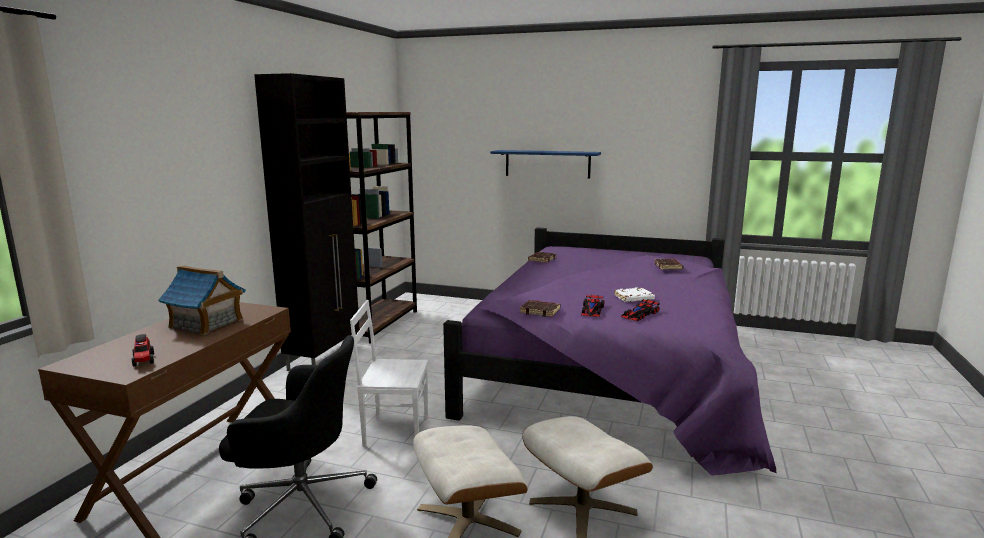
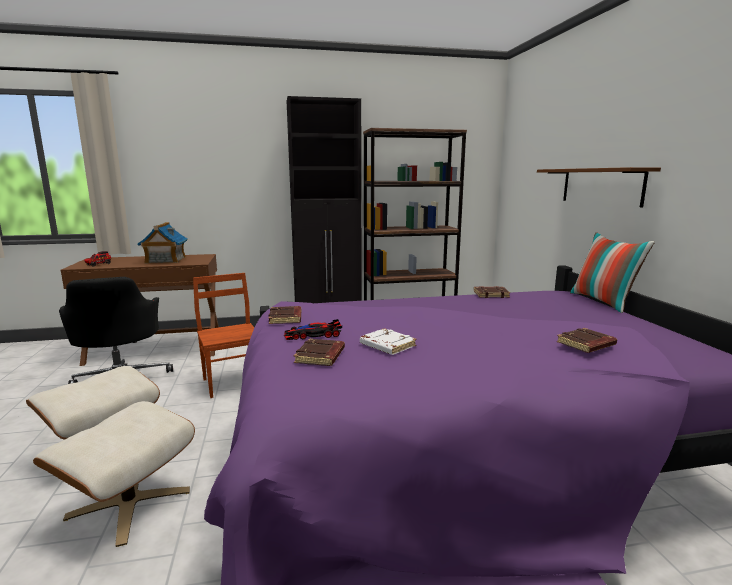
camera: 60 degrees right, 0 degrees up
(395, 430) = (233, 382): white chair -> brown chair
(547, 164) = (601, 186): blue shelf -> brown shelf
(590, 247) = (603, 302): none -> pillow
(640, 314) = (320, 356): toy car -> brown book

